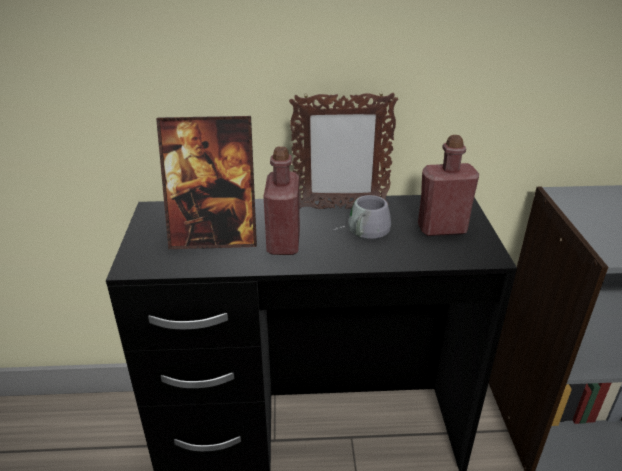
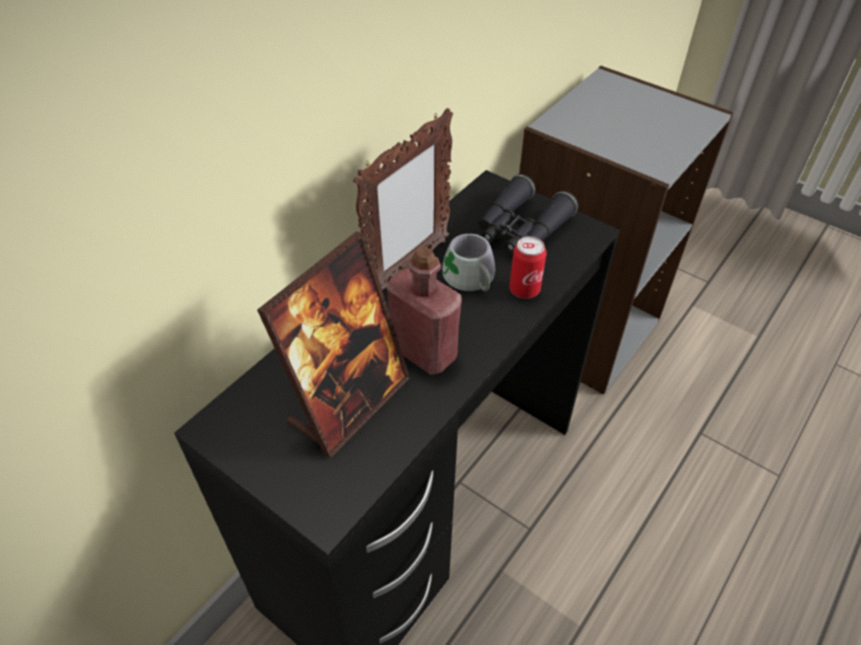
camera: 50 degrees left, 15 degrees up
(389, 254) = (524, 290): none -> can
(442, 228) = (520, 229): red bottle -> black binoculars

